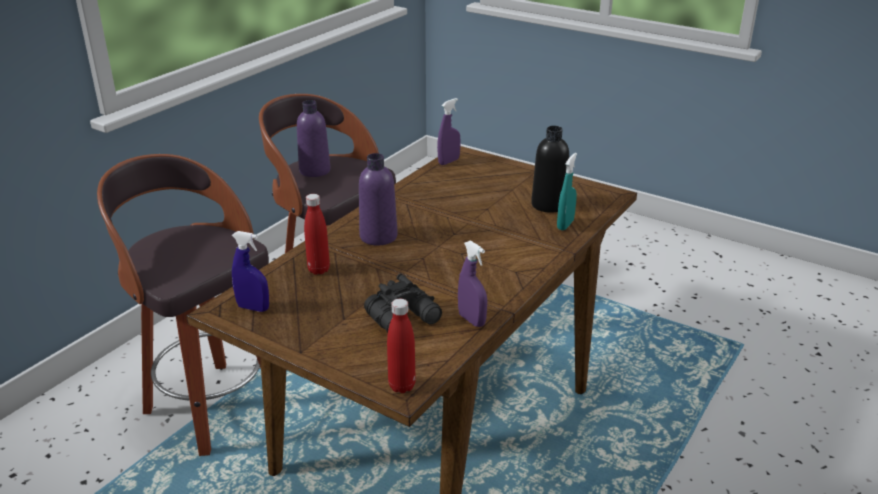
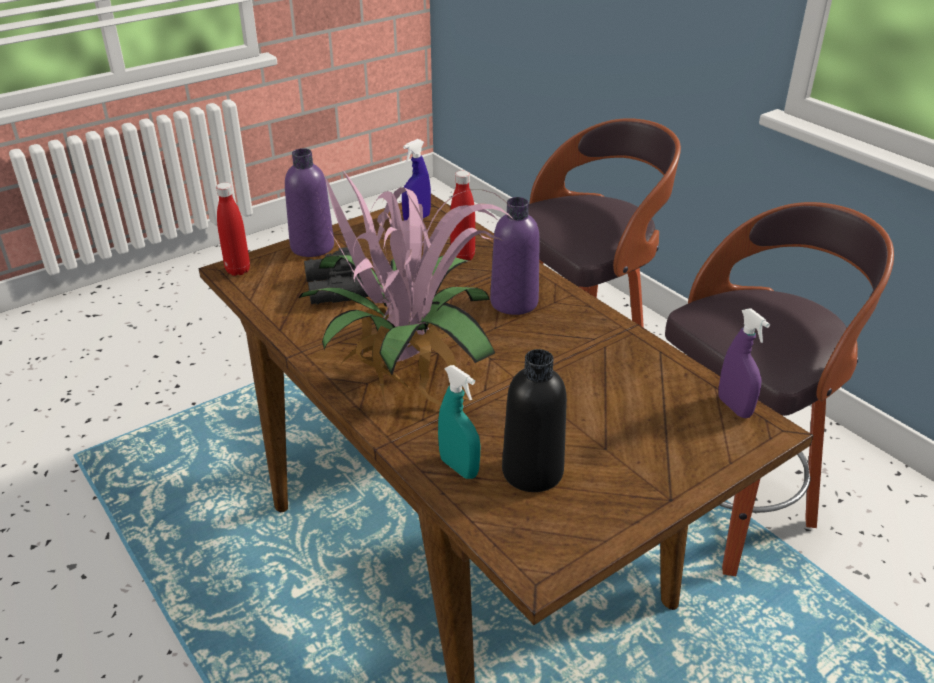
camera: 110 degrees right, 5 degrees up
(314, 171) = (776, 312): purple bottle -> purple bottle (312, 247)
(471, 320) = (298, 327): purple spray bottle -> none
(498, 258) = (407, 377): none -> potted plant

